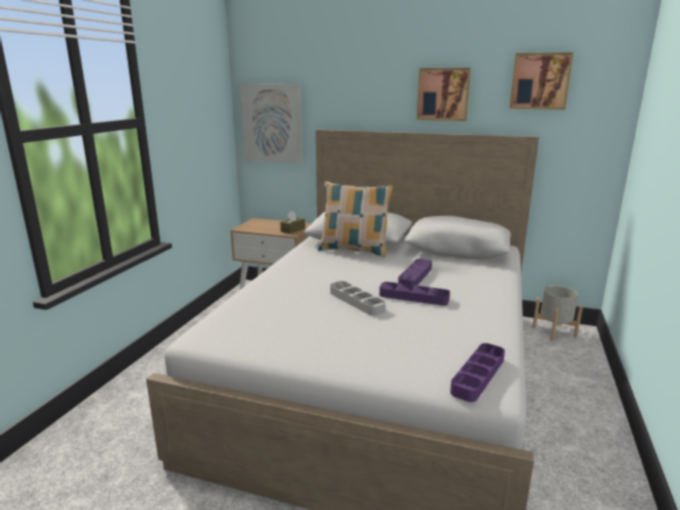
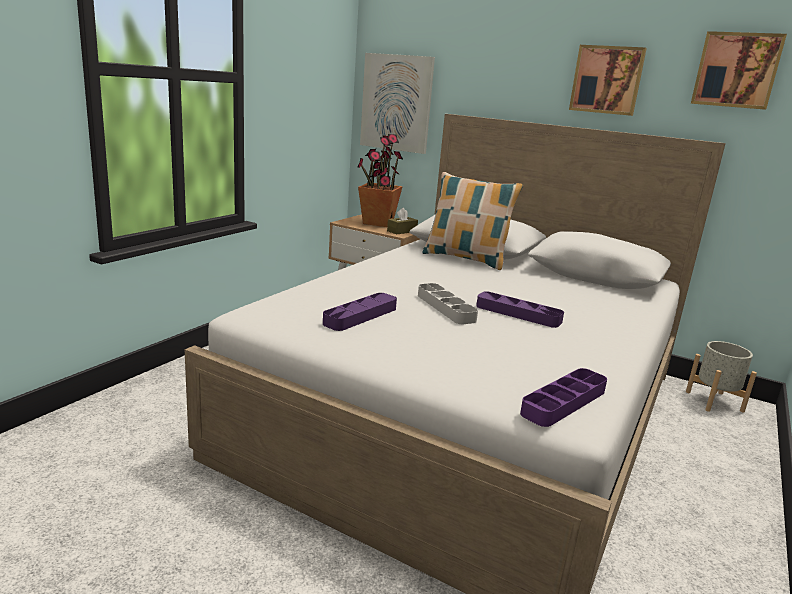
camera: 10 degrees right, 0 degrees up
(270, 224) = (377, 223): none -> potted plant
(415, 276) = (529, 294): purple tray -> purple tray (360, 316)

